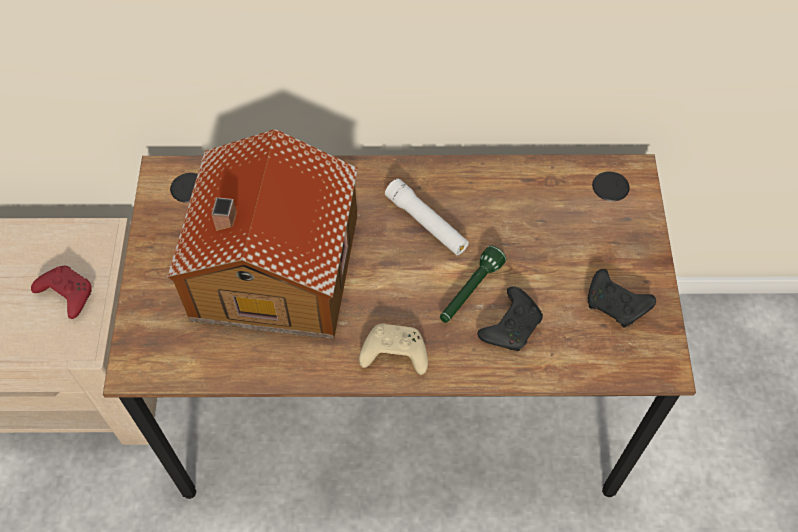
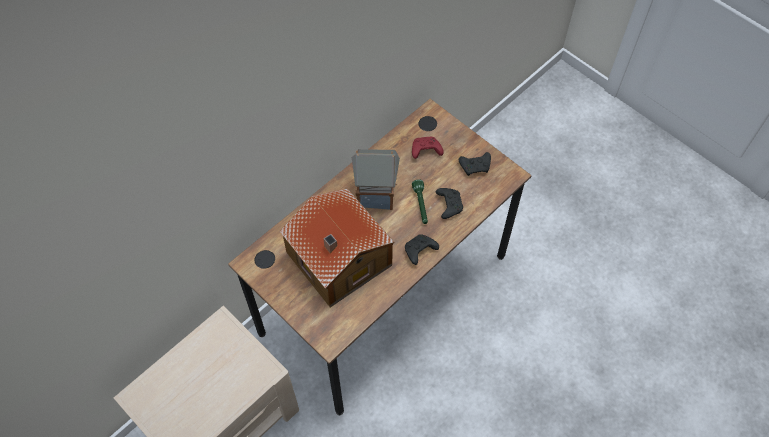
camera: 45 degrees left, 0 degrees up
(66, 294) = (236, 358): red game controller -> red game controller (425, 151)
(393, 354) = (419, 251): beige game controller -> black game controller
(426, 223) = (377, 193): white flashlight -> toy house

